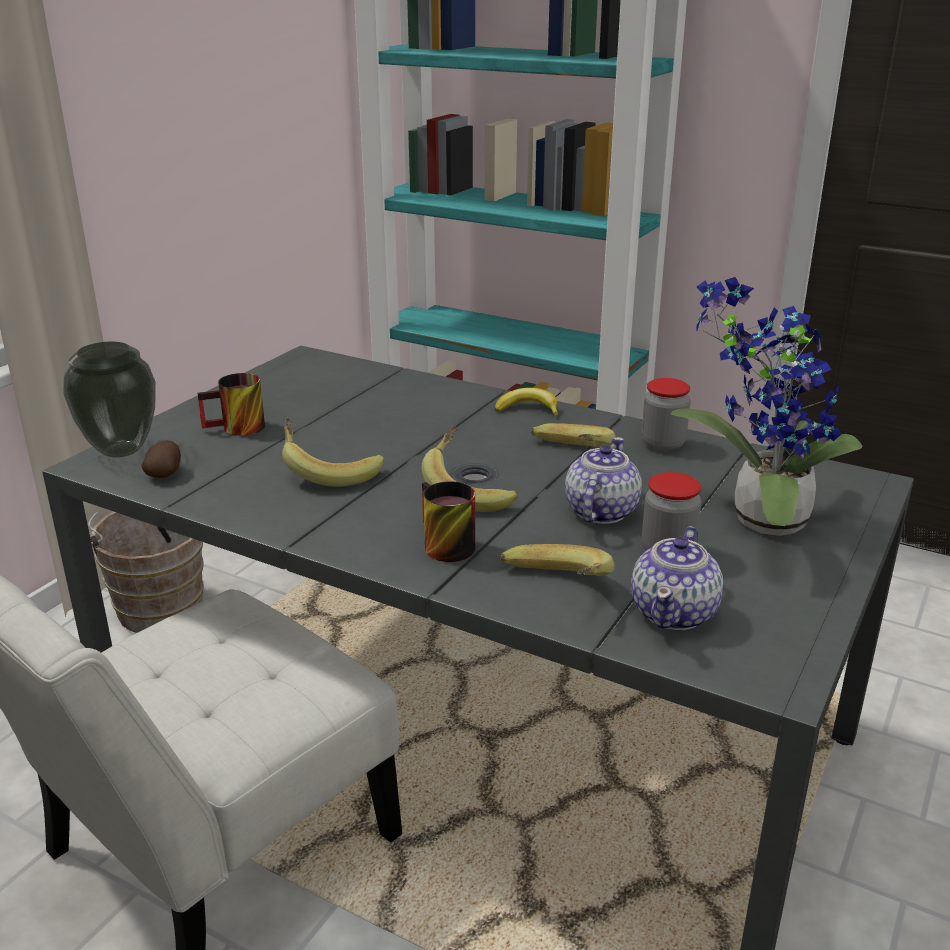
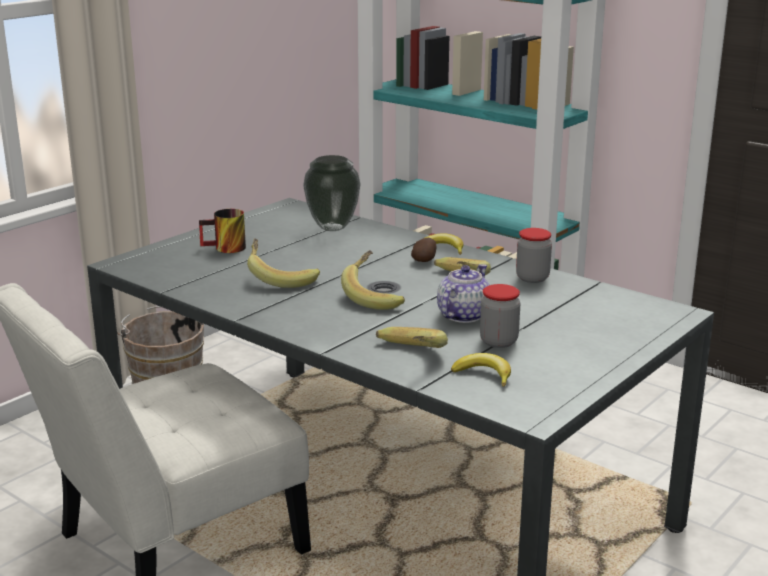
camera: 10 degrees right, 5 degrees down
(120, 450) = (141, 256): vase -> vase (332, 227)
(165, 474) = (168, 272): potato -> potato (424, 260)
(441, 545) = (341, 326): mug -> none
(675, 612) = (484, 375): teapot -> banana
(759, 519) = (577, 328): potted plant -> none

